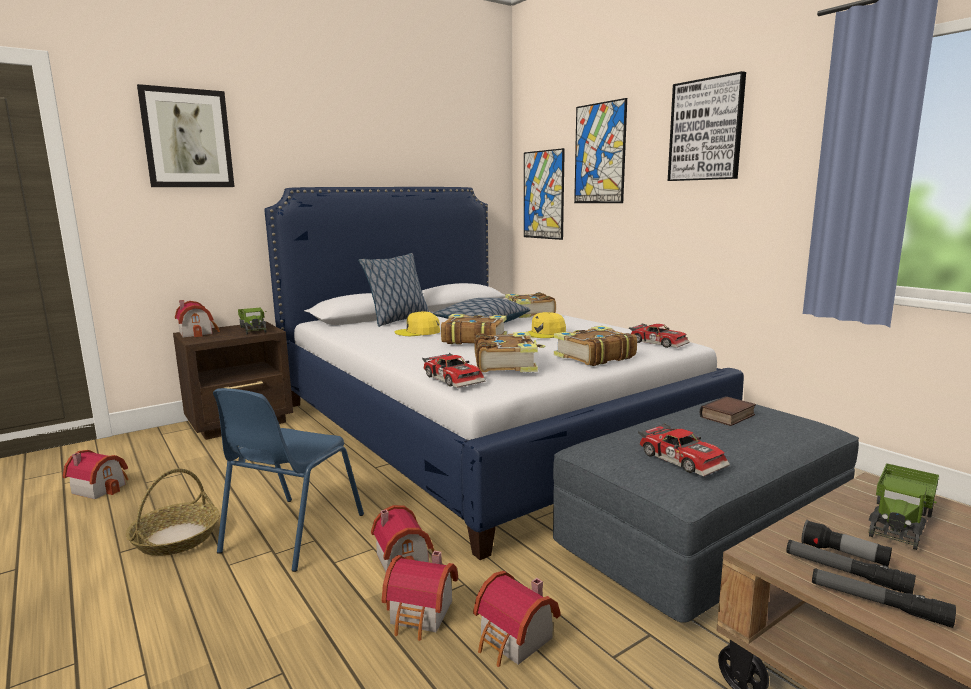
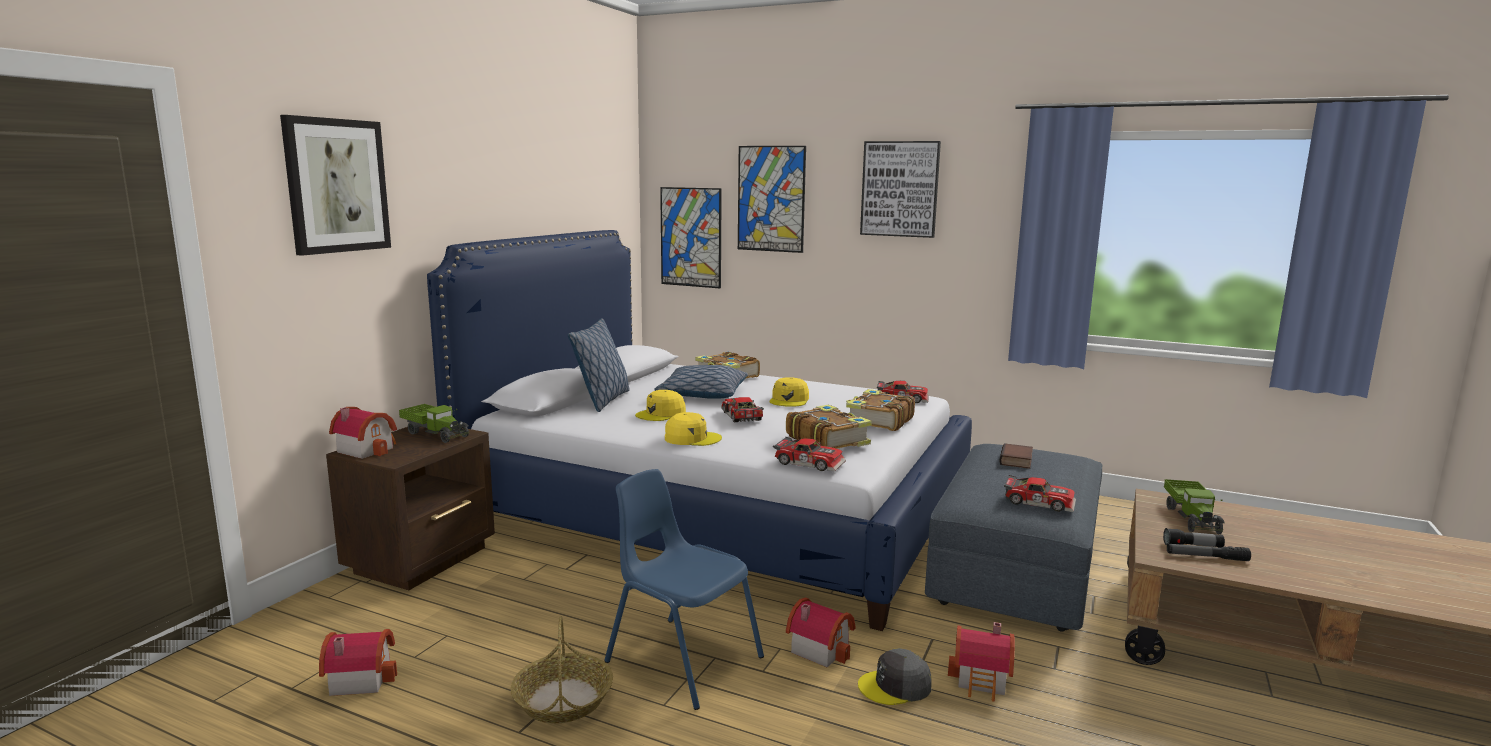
camera: 30 degrees left, 0 degrees up
(291, 534) = (682, 659): blue chair -> blue chair turned 135 degrees clockwise
(403, 350) = (692, 438): none -> yellow cap
(422, 615) = (895, 686): toy house -> grey cap
(473, 339) = (739, 416): book -> toy car
(878, 604) = (1240, 570): flashlight -> none

